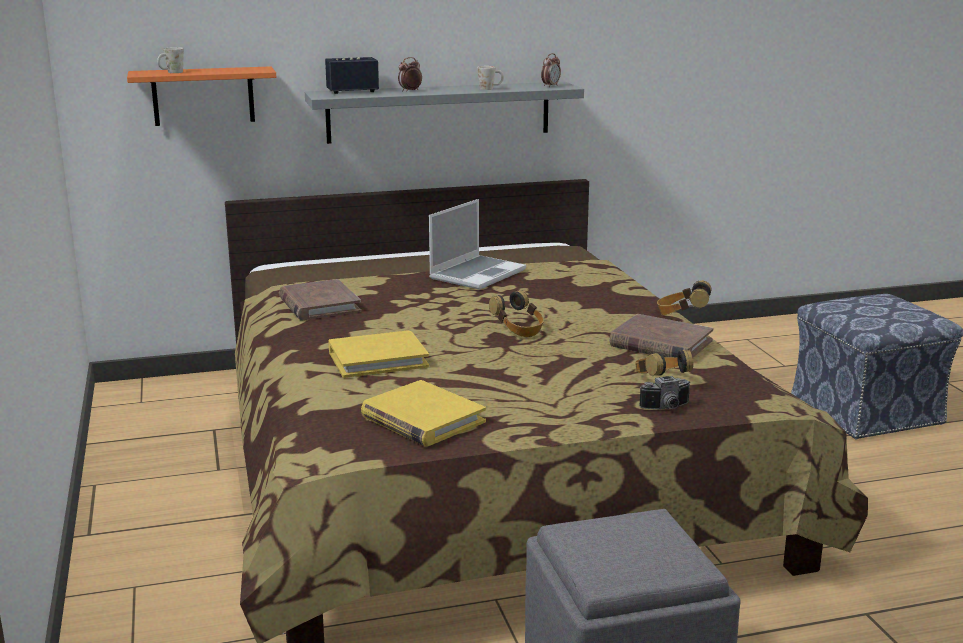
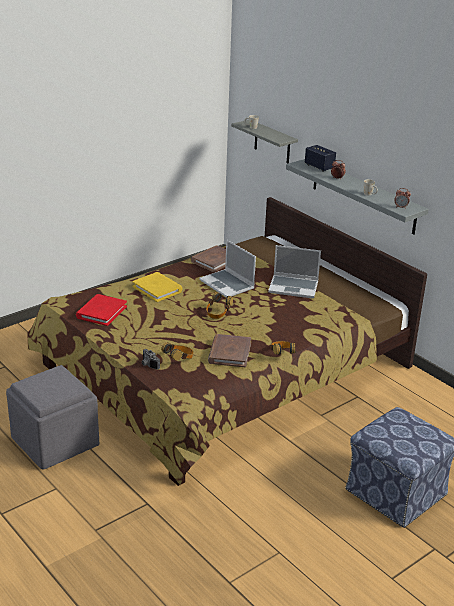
camera: 65 degrees right, 10 degrees up
(203, 96) = (272, 142): orange shelf -> grey shelf
(422, 309) = (228, 285): none -> laptop
(422, 419) = (101, 312): yellow book -> red book

